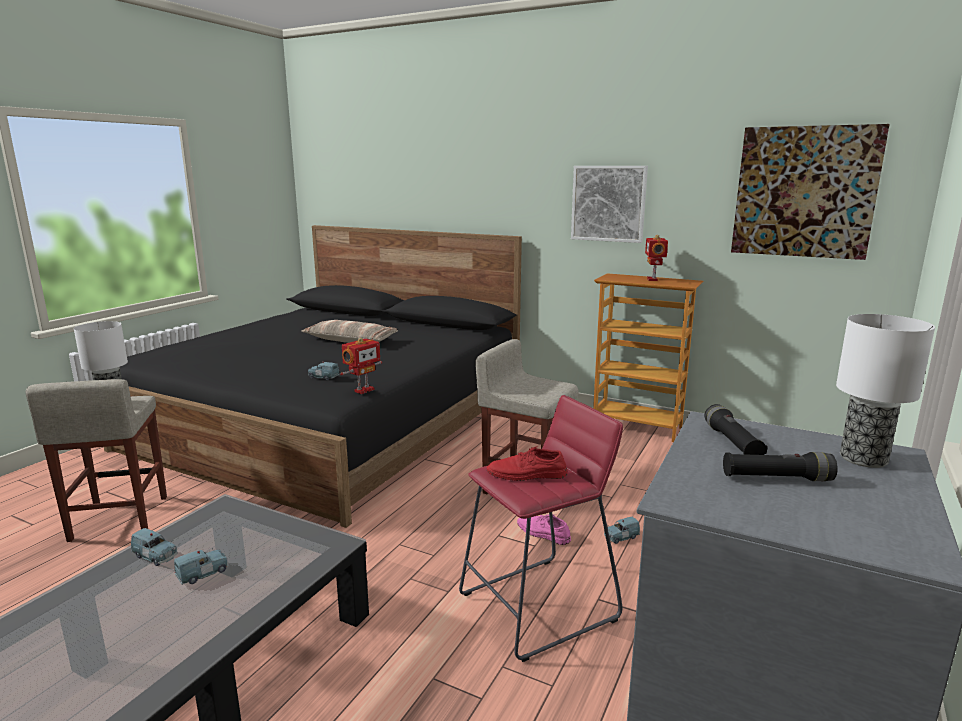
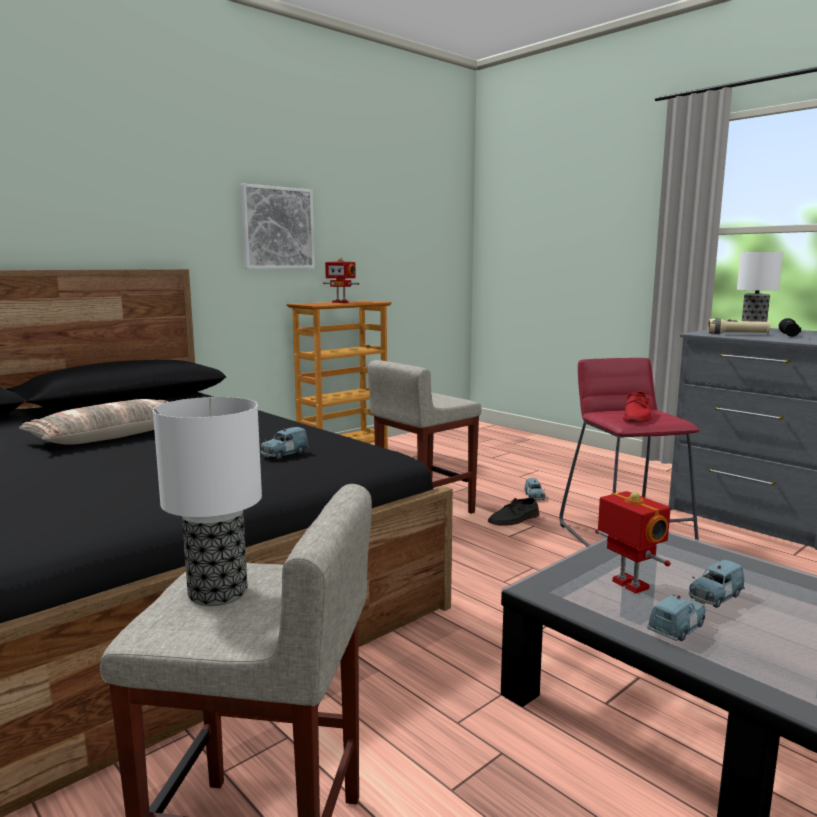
camera: 70 degrees left, 5 degrees down
(203, 574) = (715, 597): blue toy car -> blue toy car turned 105 degrees counterclockwise
(363, 390) = (364, 443): toy robot -> toy robot (628, 585)
(542, 533) = (514, 519): pink shoe -> grey shoe
(732, 442) = (737, 334): black flashlight -> beige flashlight
(804, 192) = (415, 220): picture -> none

